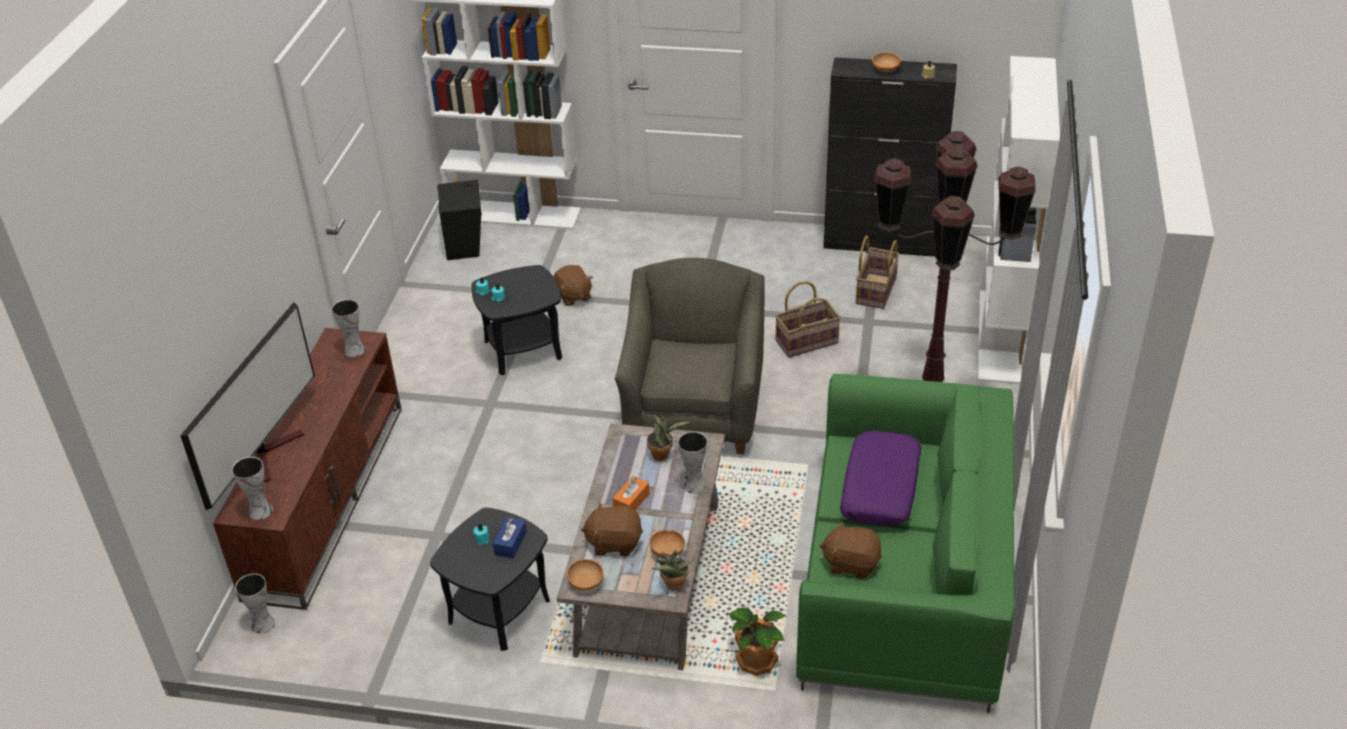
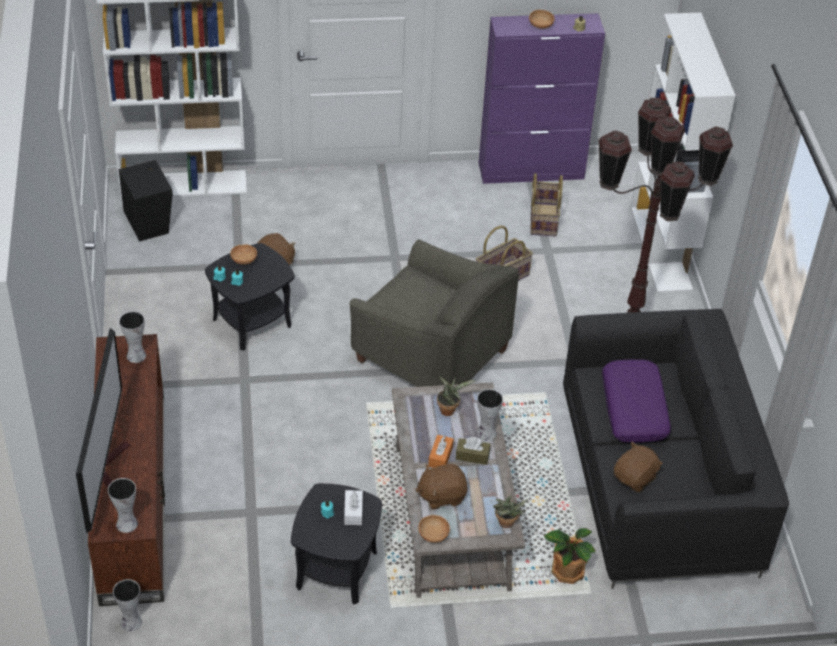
camera: 20 degrees left, 5 degrees up
(510, 543) = (353, 512): blue tissue box -> white tissue box
(667, 506) = (472, 456): none -> brown tissue box
(668, 552) = (489, 496): brown bowl -> brown bowl (244, 260)
(694, 410) = (430, 357): grey armchair -> grey armchair turned 135 degrees clockwise
(851, 563) = (635, 478): brown plush toy -> brown plush toy turned 135 degrees clockwise
(882, 242) = (531, 171): black cabinet -> purple cabinet
(904, 581) = (659, 482): green sofa -> black sofa

